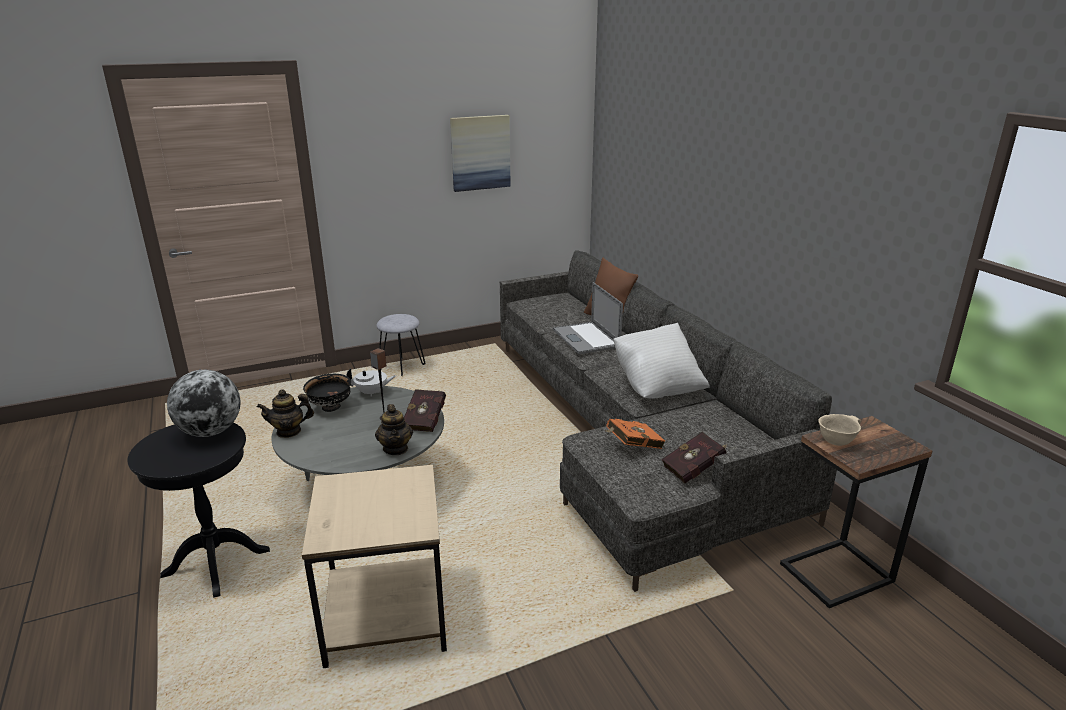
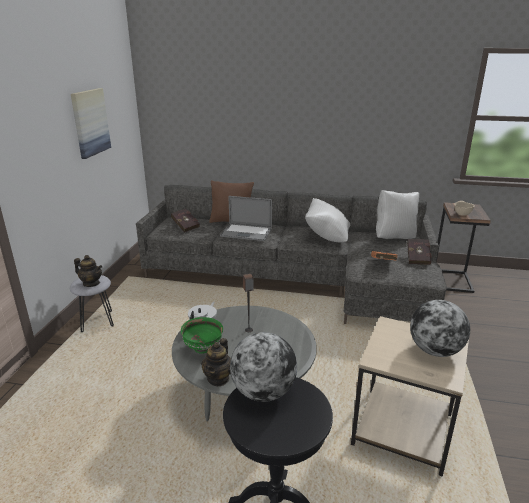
camera: 55 degrees left, 0 degrees up
(331, 407) = (203, 348): black bowl -> green bowl
(380, 518) = (435, 350): none -> globe
(396, 449) = (299, 337): teapot -> teapot (91, 283)
(426, 420) = (273, 315): red book -> red book (185, 226)
(744, 433) = (394, 237): none -> white pillow

